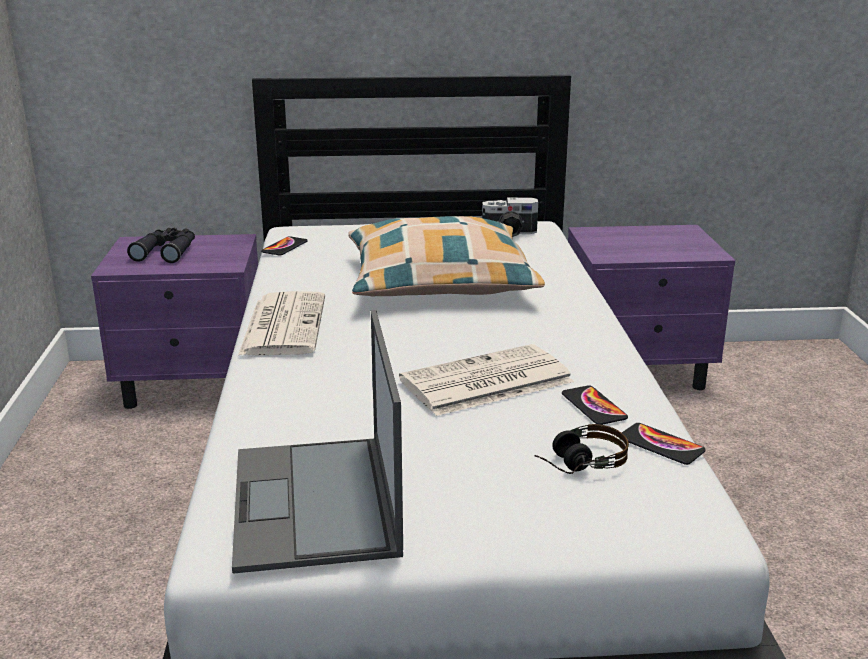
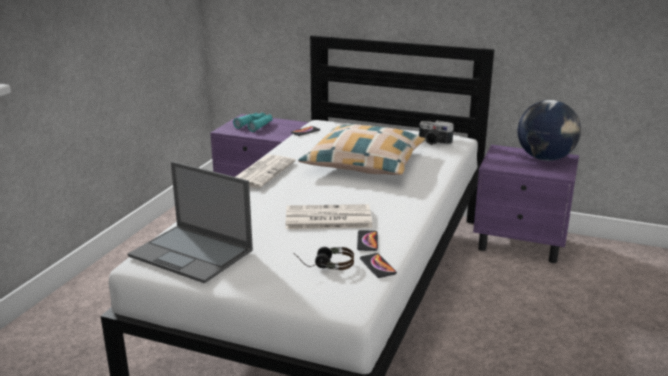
camera: 25 degrees right, 0 degrees up
(167, 252) = (255, 125): black binoculars -> turquoise binoculars
(316, 503) = (192, 253): laptop -> laptop turned 75 degrees counterclockwise
(663, 236) = (545, 159): none -> globe

